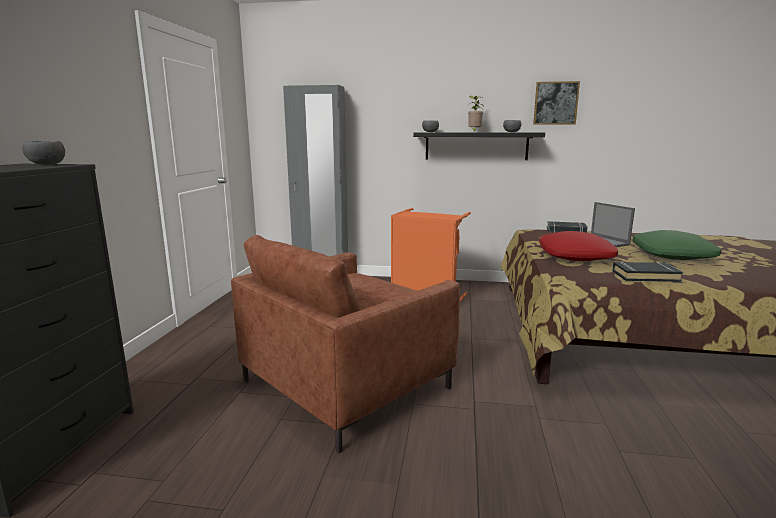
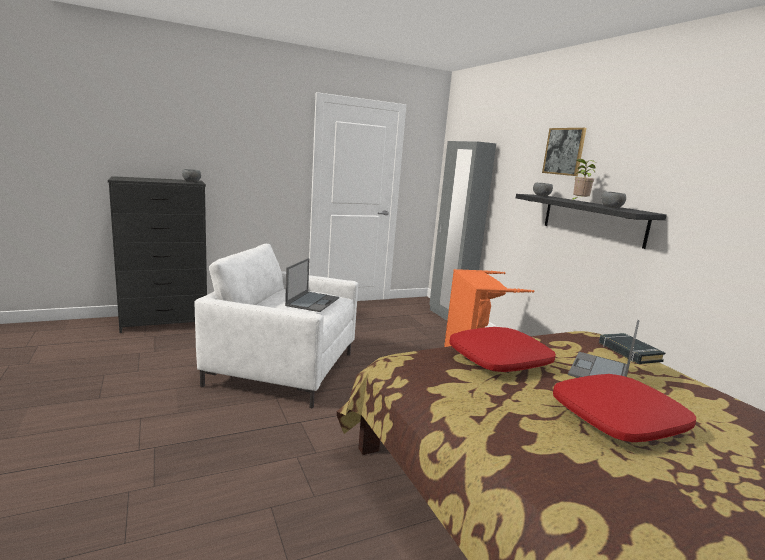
camera: 55 degrees right, 0 degrees up
(345, 384) = (282, 369): brown armchair -> white armchair
(370, 282) = (313, 301): none -> laptop
(555, 103) = (694, 176): picture -> picture (564, 151)
(645, 276) = (469, 398): black book -> none
(673, 255) = (618, 420): green pillow -> red pillow

